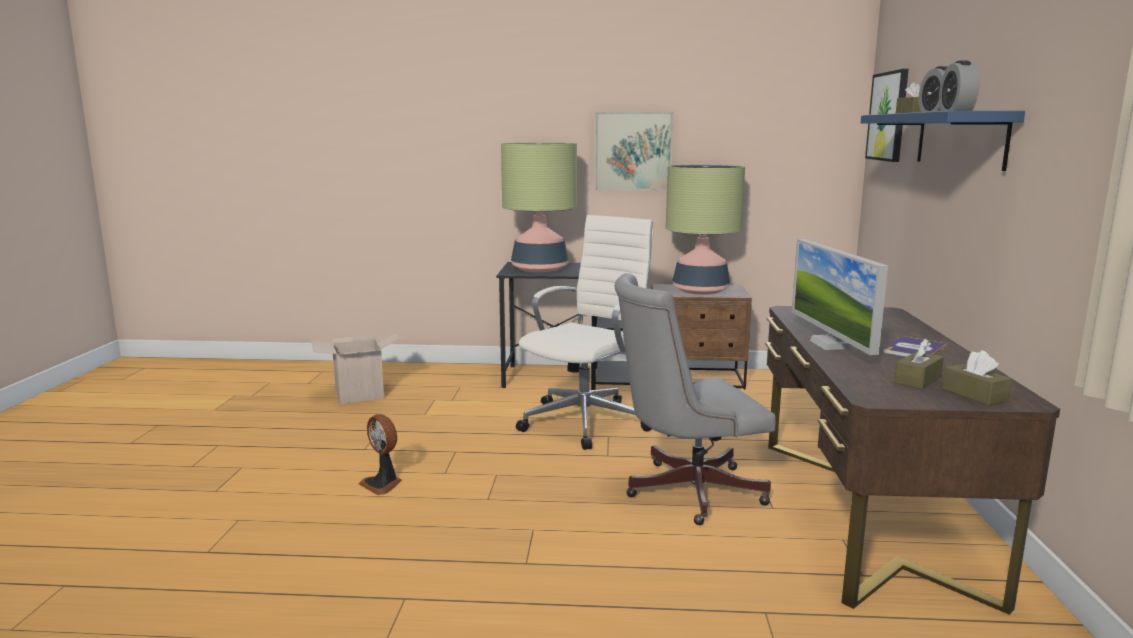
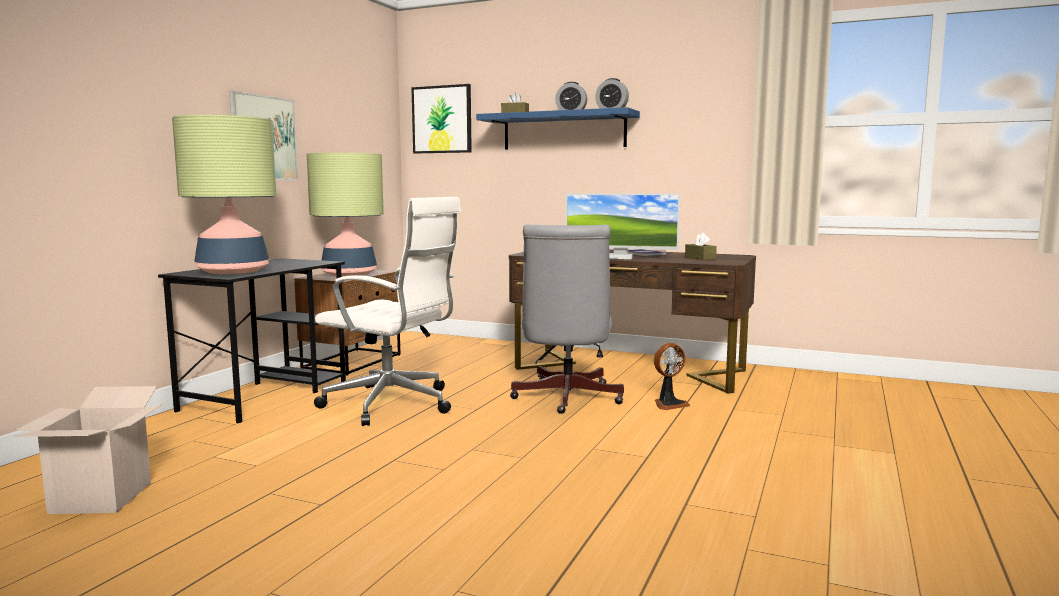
camera: 70 degrees left, 5 degrees down
(382, 484) = (439, 499): fan -> fan (669, 404)
(587, 421) = (392, 404): white office chair -> white office chair turned 150 degrees clockwise
(974, 395) = (728, 257): brown tissue box -> none

